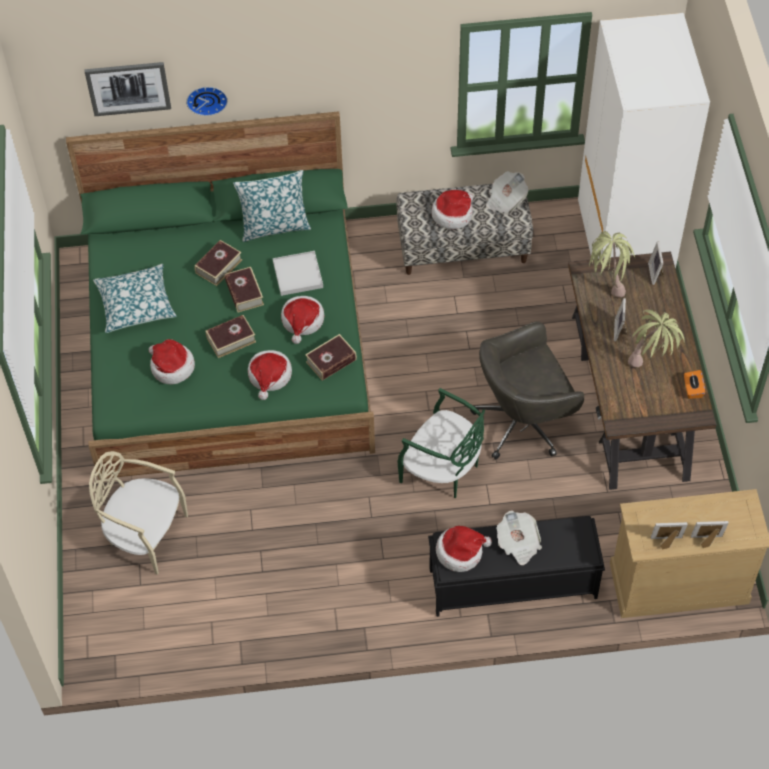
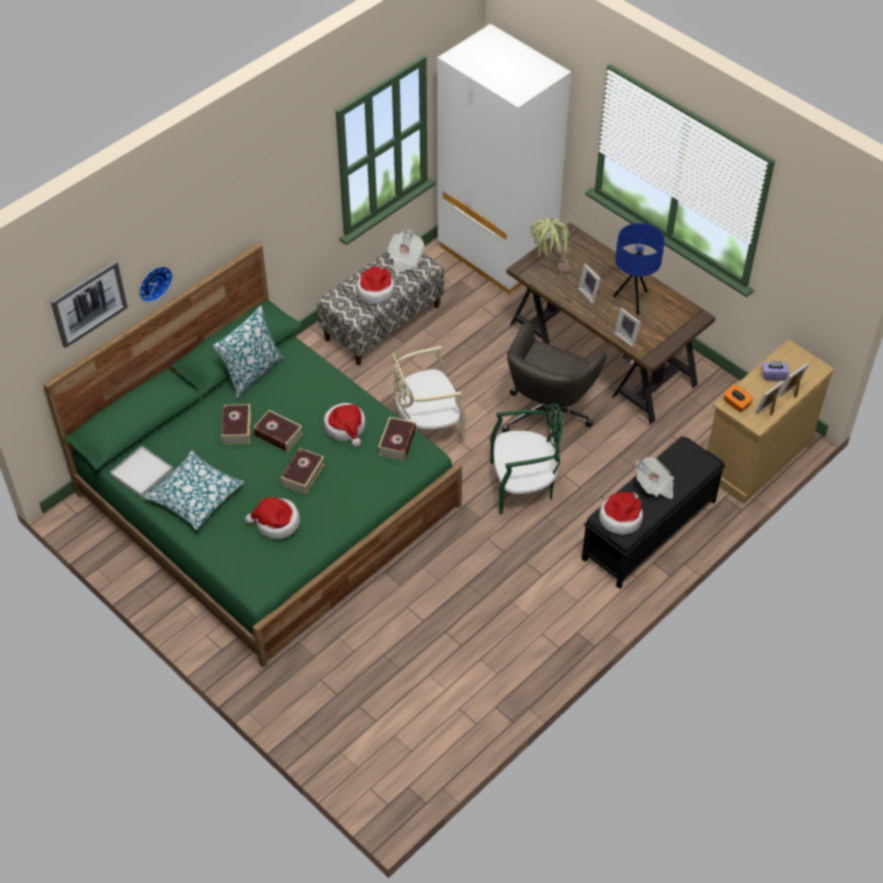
camera: 40 degrees left, 5 degrees down
(145, 535) = (342, 681): beige chair -> beige chair (428, 424)
(270, 376) = (361, 482): hat -> none
(298, 275) = (307, 397): white tray -> white tray (142, 473)
(651, 363) = (632, 303): potted plant -> blue table lamp
(656, 273) = (575, 242): picture frame -> picture frame (627, 337)
(692, 389) = (677, 304): orange tissue box -> orange tissue box (736, 404)
(705, 514) = (773, 375): none -> purple tissue box

